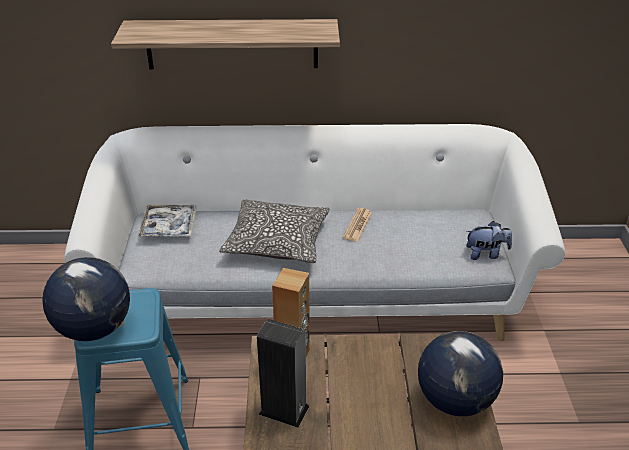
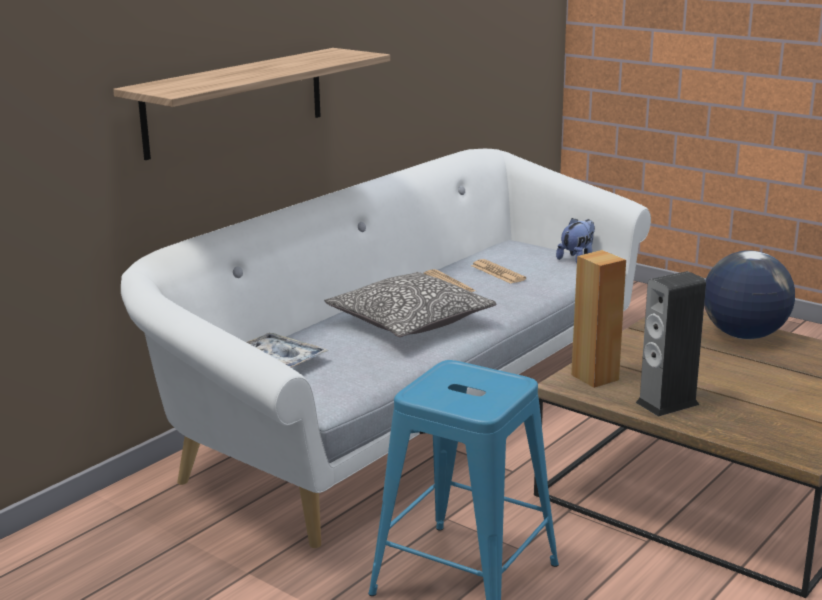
camera: 50 degrees left, 15 degrees down
(94, 328) = (471, 404): globe -> none
(403, 235) = (498, 272): none -> newspaper

